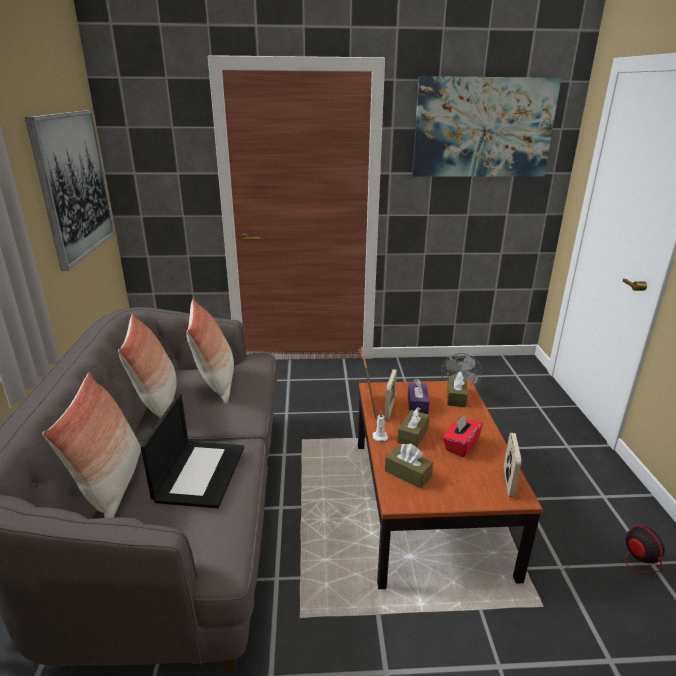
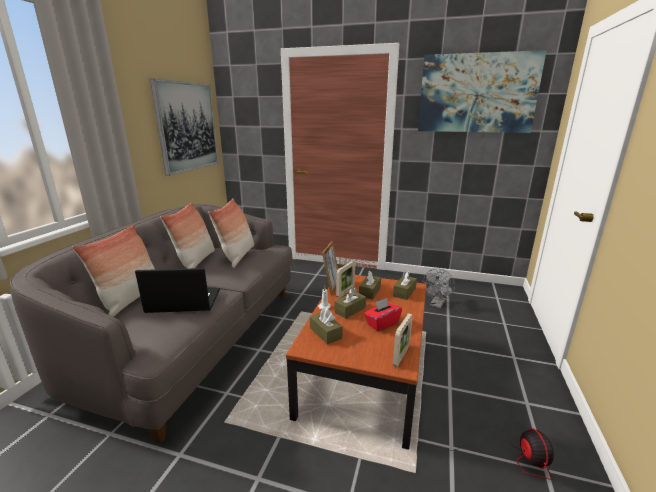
camera: 20 degrees right, 5 degrees down
(200, 472) = (182, 301): laptop -> laptop turned 120 degrees counterclockwise
(417, 404) = (369, 292): purple tissue box -> brown tissue box

